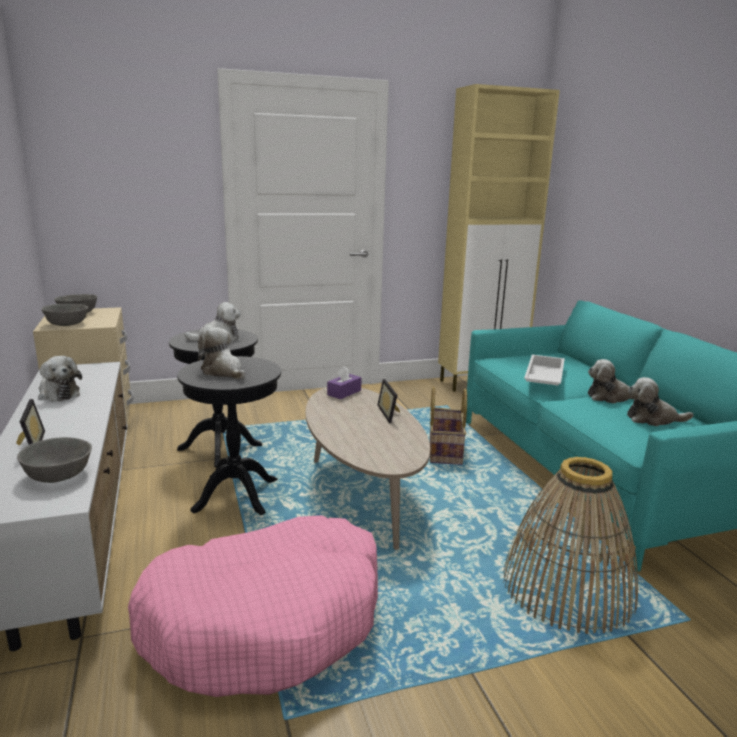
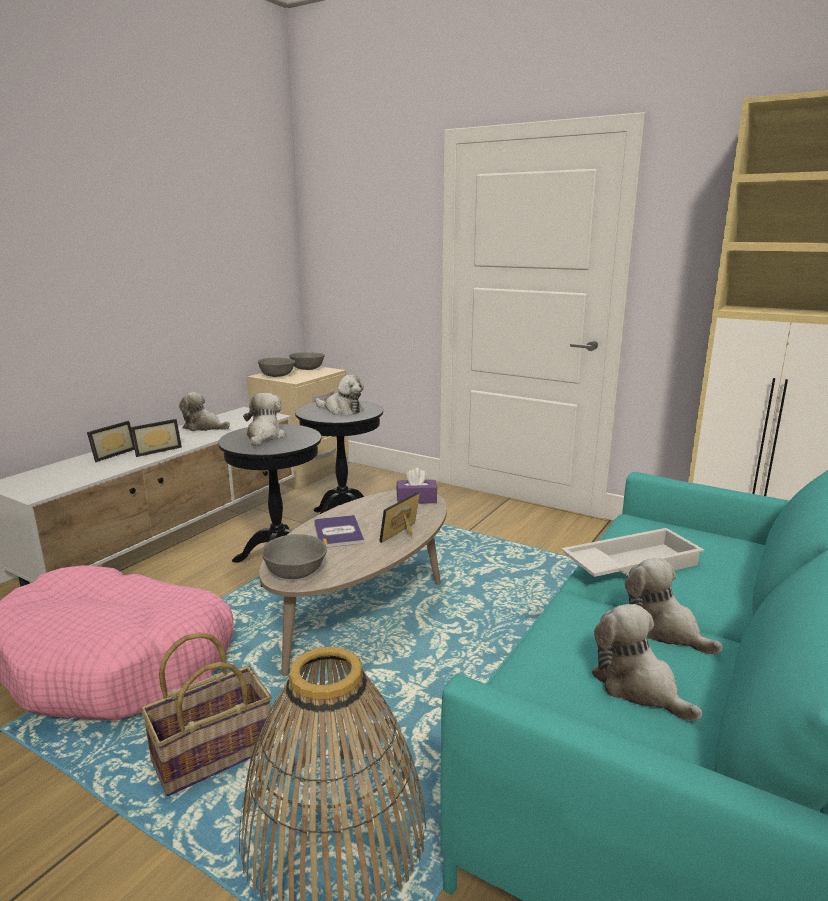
camera: 50 degrees right, 0 degrees up
(58, 393) = (204, 427): plush toy -> plush toy turned 105 degrees clockwise
(58, 474) = (74, 477): grey bowl -> grey bowl (295, 571)
(73, 425) = (156, 450): none -> picture frame
(351, 429) = (338, 532): none -> book
(444, 451) = (522, 618): basket -> basket (213, 753)

